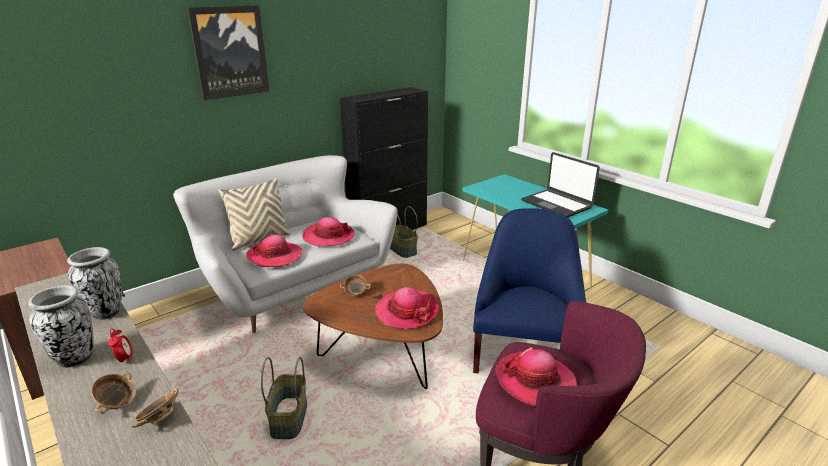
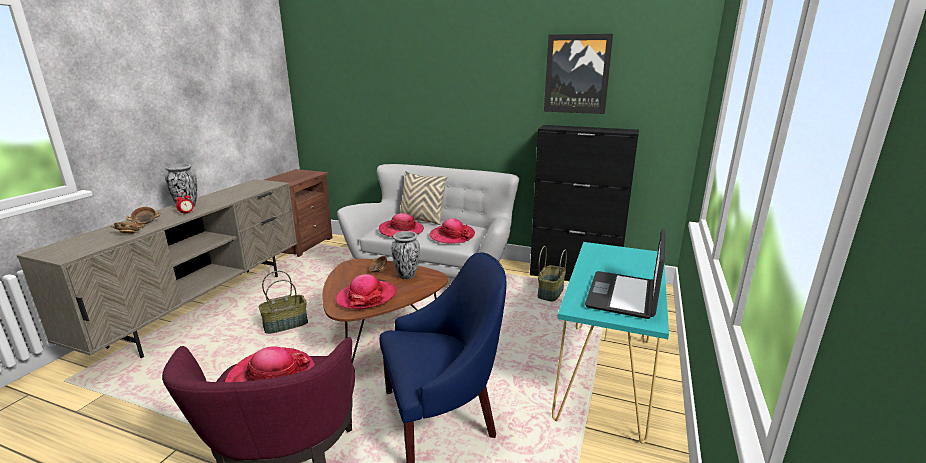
camera: 60 degrees right, 5 degrees down
(105, 313) = (234, 198): vase -> vase (406, 275)
(230, 52) = (449, 70): picture -> picture (577, 74)

